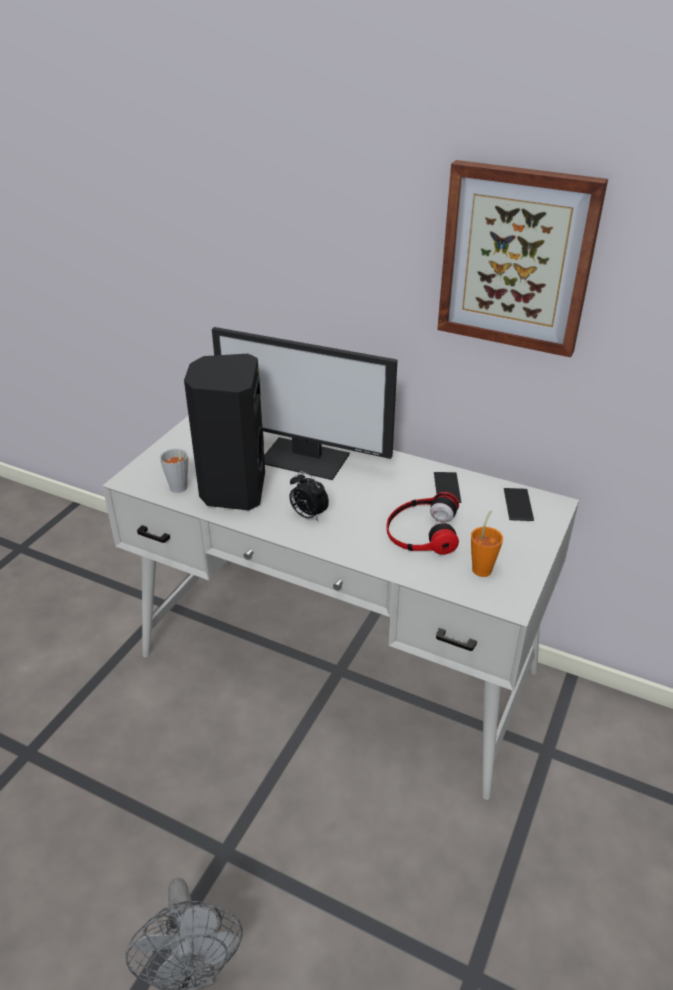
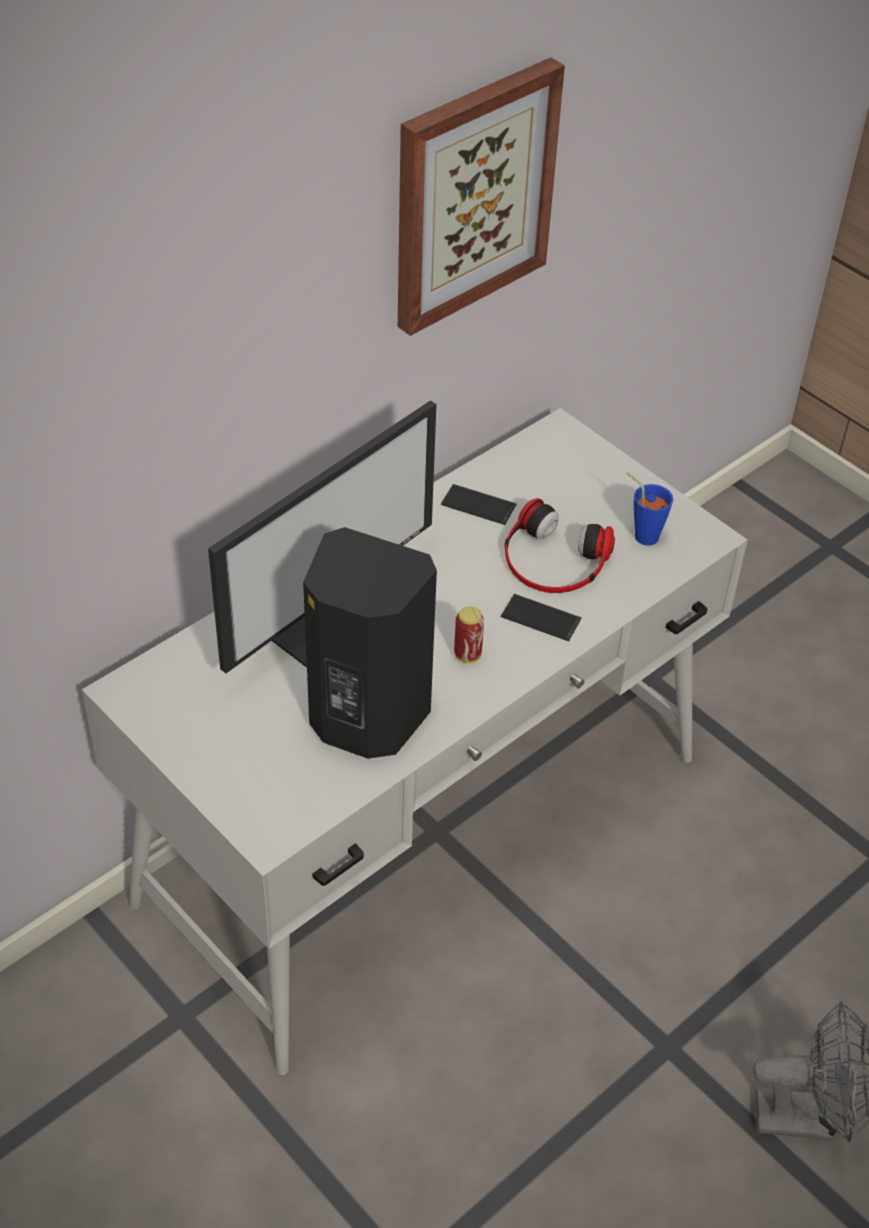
camera: 70 degrees left, 10 degrees up
(179, 490) = (330, 781): grey cup -> none
(308, 515) = (467, 655): alarm clock -> can
(483, 567) = (642, 533): orange cup -> blue cup
(518, 504) = (545, 459): phone -> phone (541, 618)

